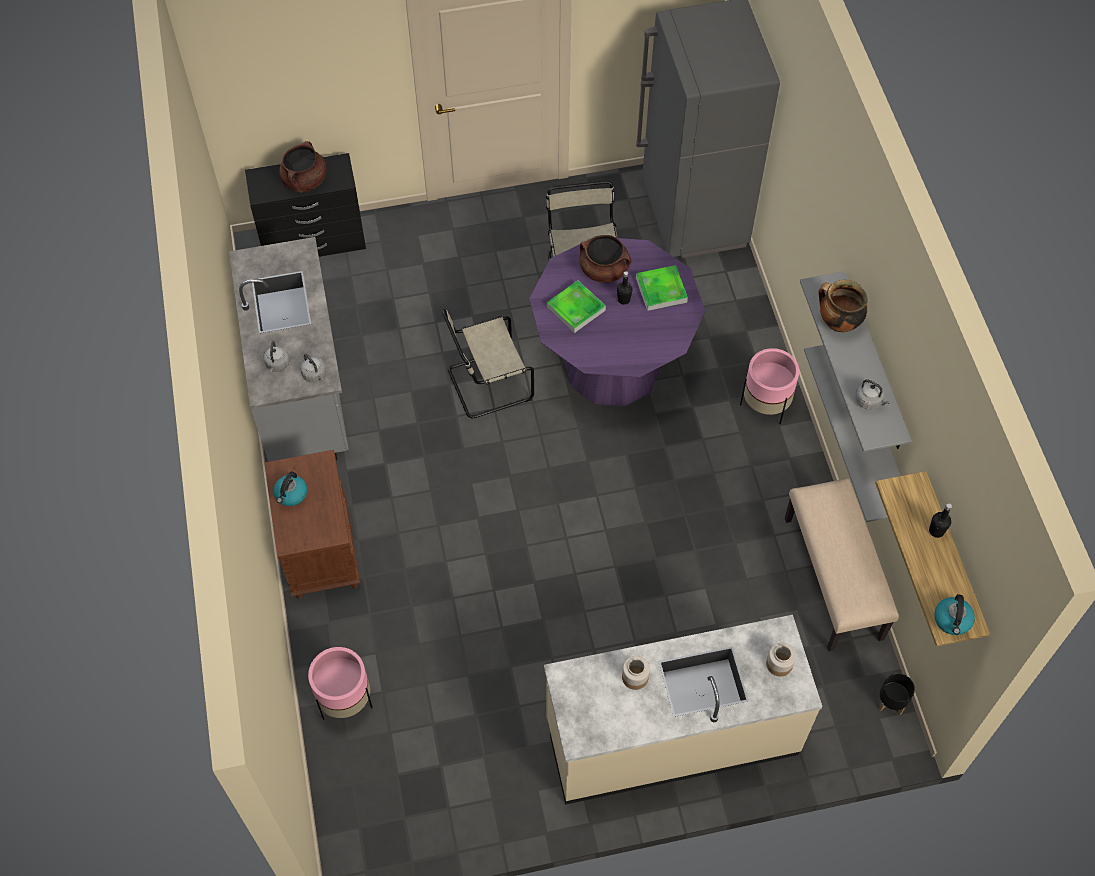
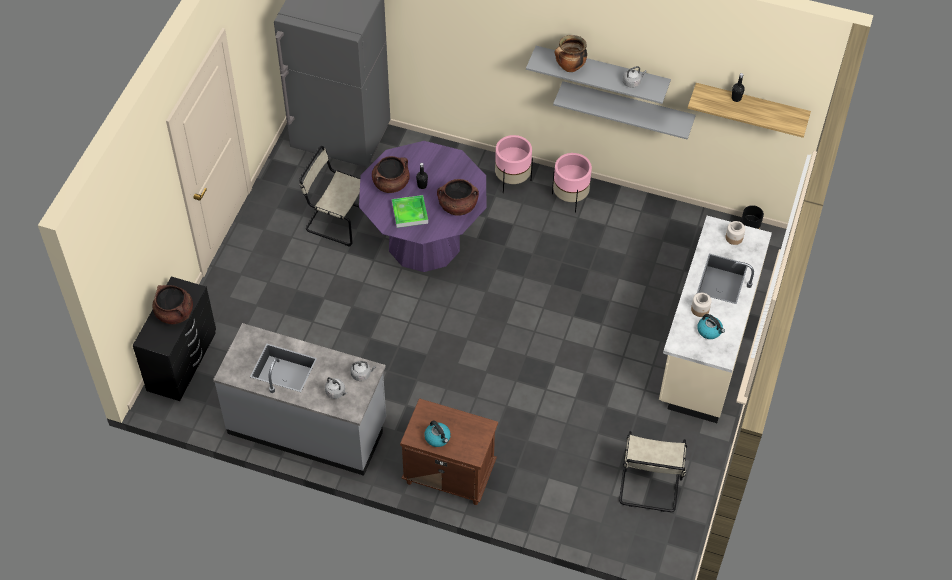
camera: 60 degrees left, 5 degrees down
(345, 700) = (571, 511): pink planter -> pink planter (570, 198)
(486, 384) = (386, 317): beige chair -> beige chair (649, 486)
(619, 349) = (458, 206): none -> brown cooking pot
(661, 290) = (429, 163): tray -> none
(834, 578) = (654, 212): beige bench -> none
(952, 620) = (794, 121): kettle -> kettle (709, 331)

